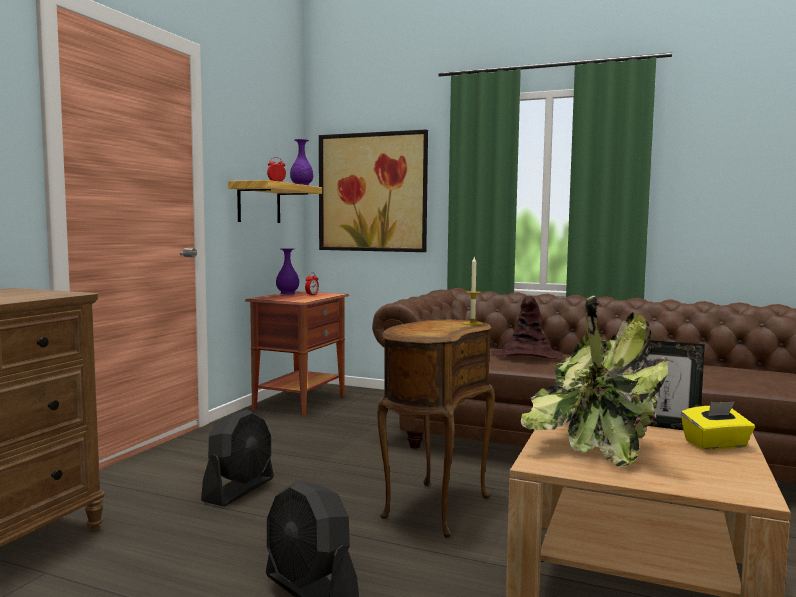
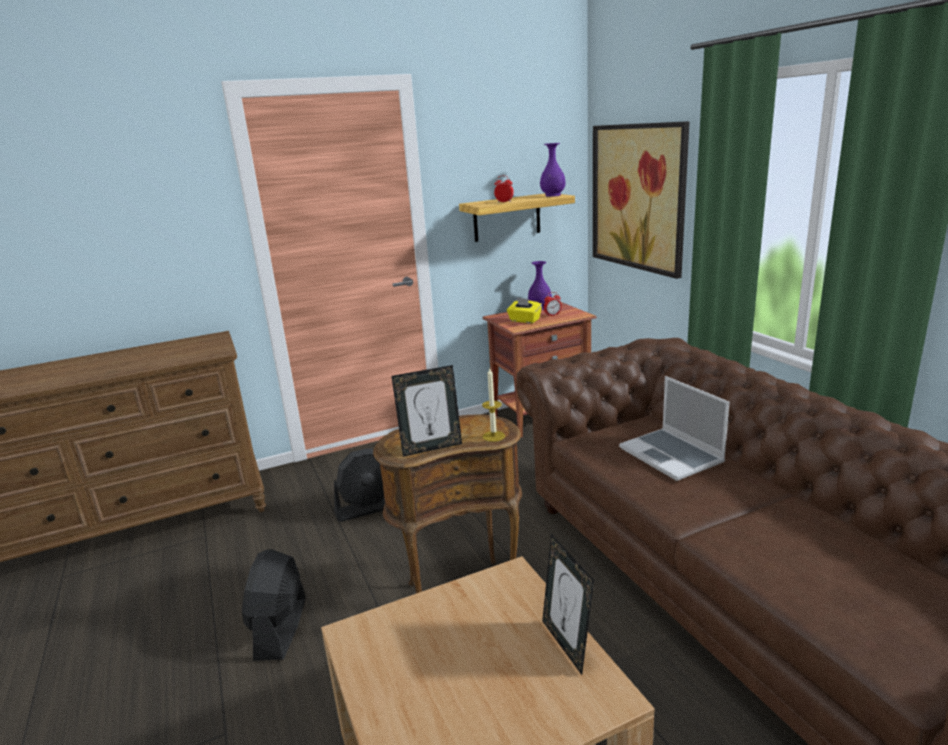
camera: 45 degrees right, 15 degrees up
(447, 330) = (431, 448): none -> picture frame
(526, 356) = (672, 456): brown hat -> laptop
(591, 444) = (439, 631): potted plant -> none
(716, 445) = (549, 705): yellow tissue box -> yellow tissue box (524, 320)

